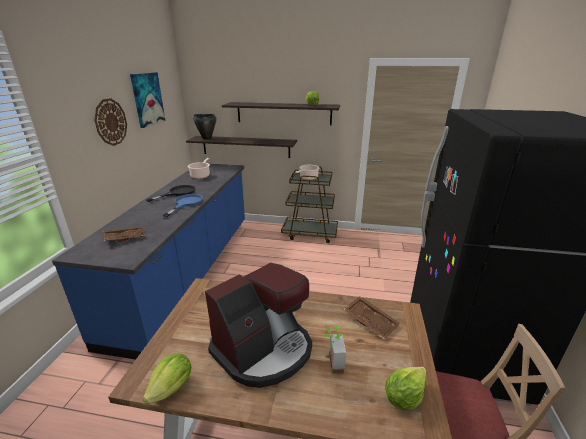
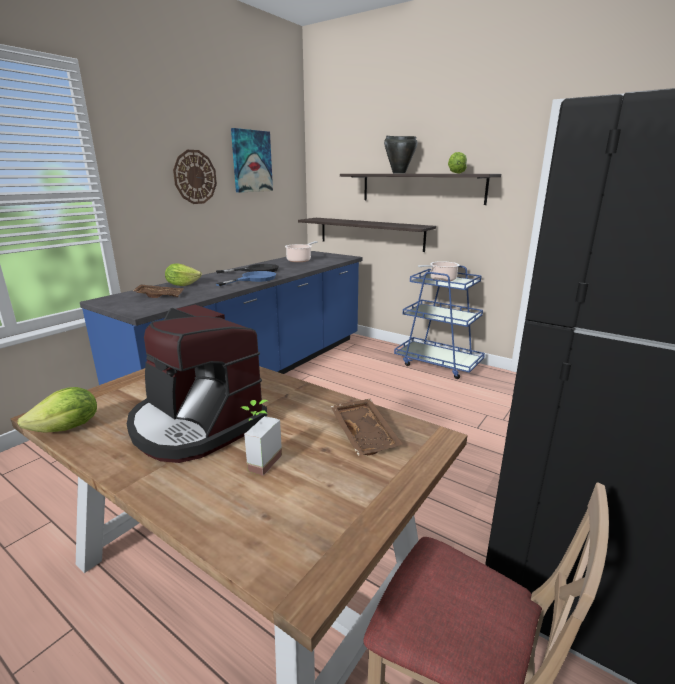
camera: 25 degrees right, 5 degrees down
(206, 138) = (323, 219): black cooking pot -> black cooking pot (398, 173)
(264, 350) = (195, 424): coffee machine -> coffee machine turned 60 degrees clockwise
(310, 233) = (438, 364): brown cart -> blue cart
(403, 397) = (316, 529): lettuce -> lettuce (182, 285)

